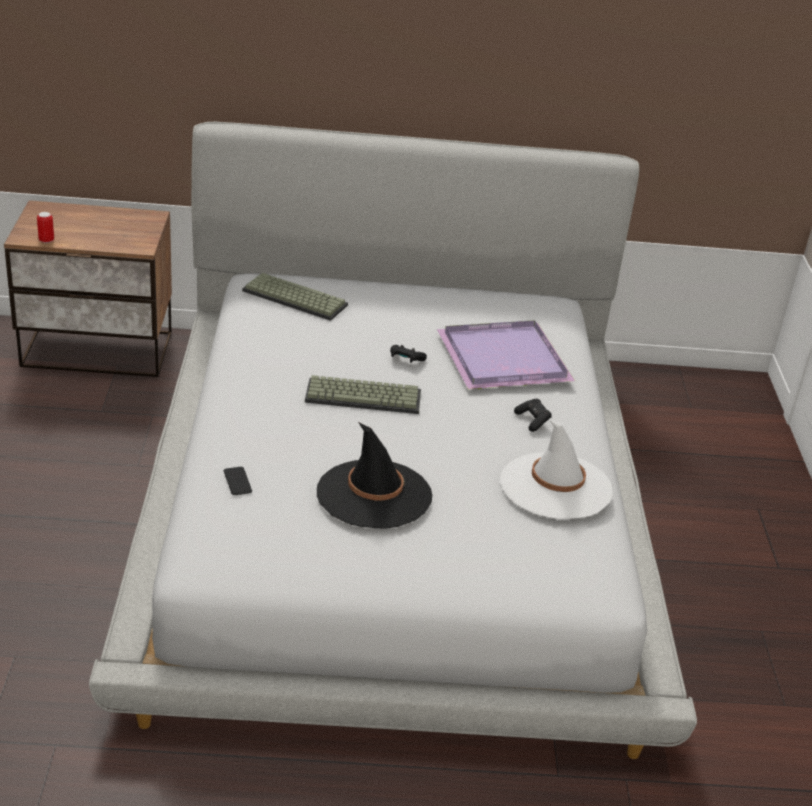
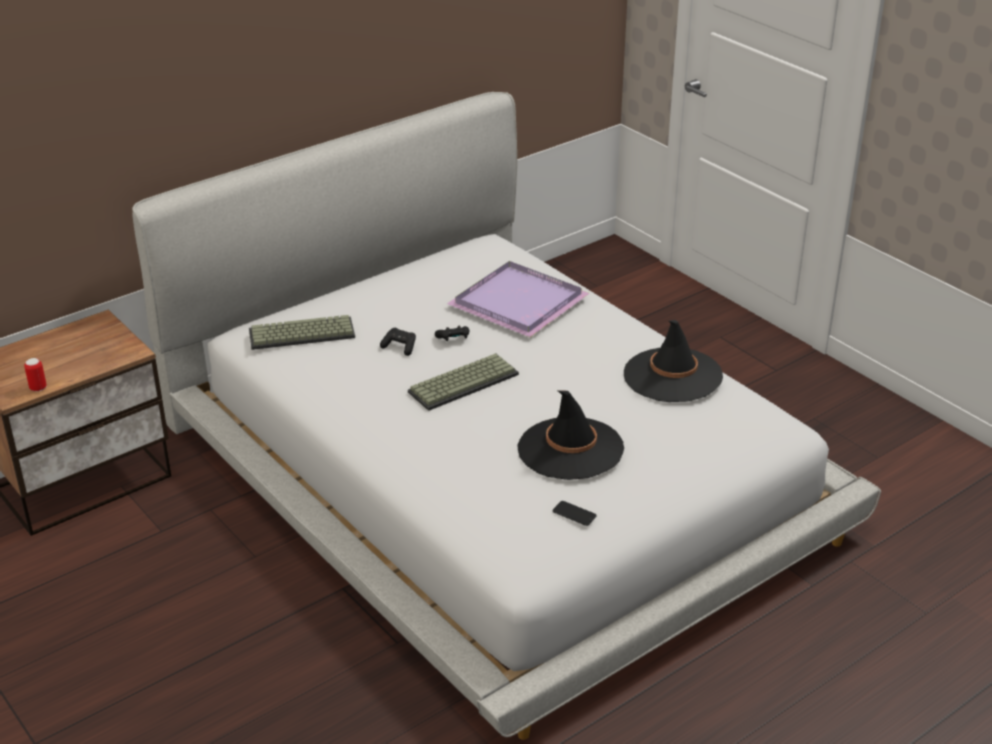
camera: 35 degrees left, 0 degrees up
(237, 481) = (465, 496): phone -> phone (574, 514)
(532, 420) = (597, 337): black game controller -> black game controller (400, 347)
(555, 486) = (672, 375): white hat -> black hat

